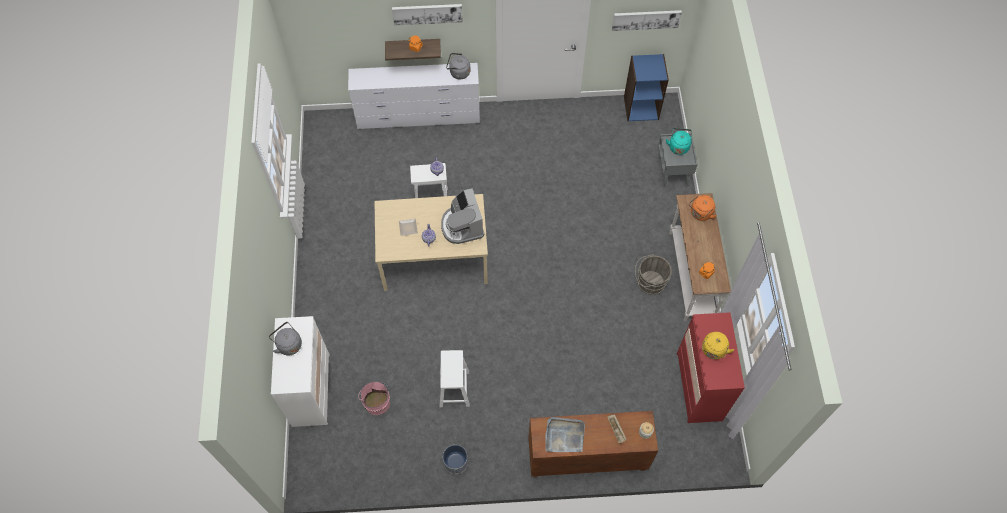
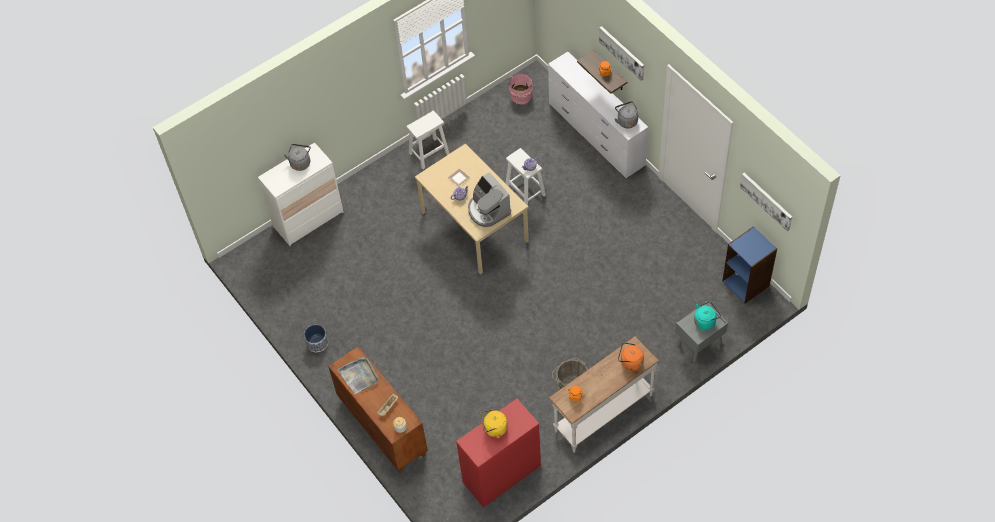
camera: 60 degrees right, 5 degrees down
(377, 402) = (328, 265): pink bucket -> pink bucket (522, 95)
(454, 389) = (374, 307): white stool -> white stool (428, 154)
(462, 226) = (488, 210): coffee machine -> coffee machine turned 75 degrees counterclockwise

